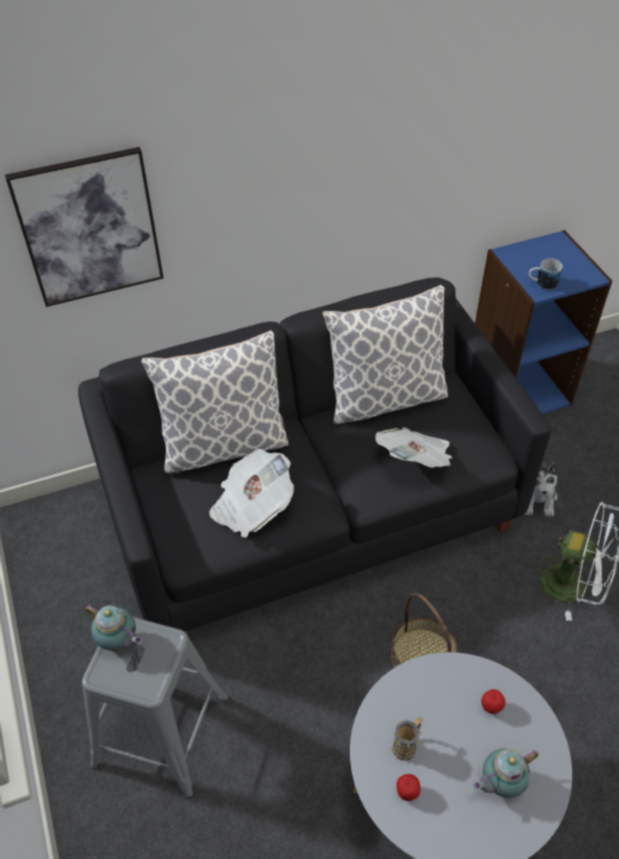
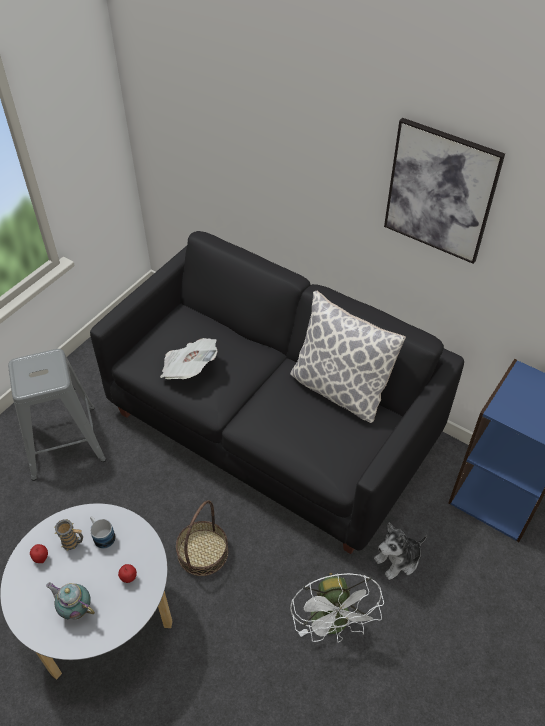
camera: 55 degrees right, 0 degrees up
(89, 228) = (226, 138): picture -> picture (440, 191)
(119, 642) = (43, 360): teapot -> none
(223, 444) = (226, 329): pillow -> none
(415, 460) = (294, 433): newspaper -> none
(542, 283) = (510, 409): mug -> mug (102, 535)

